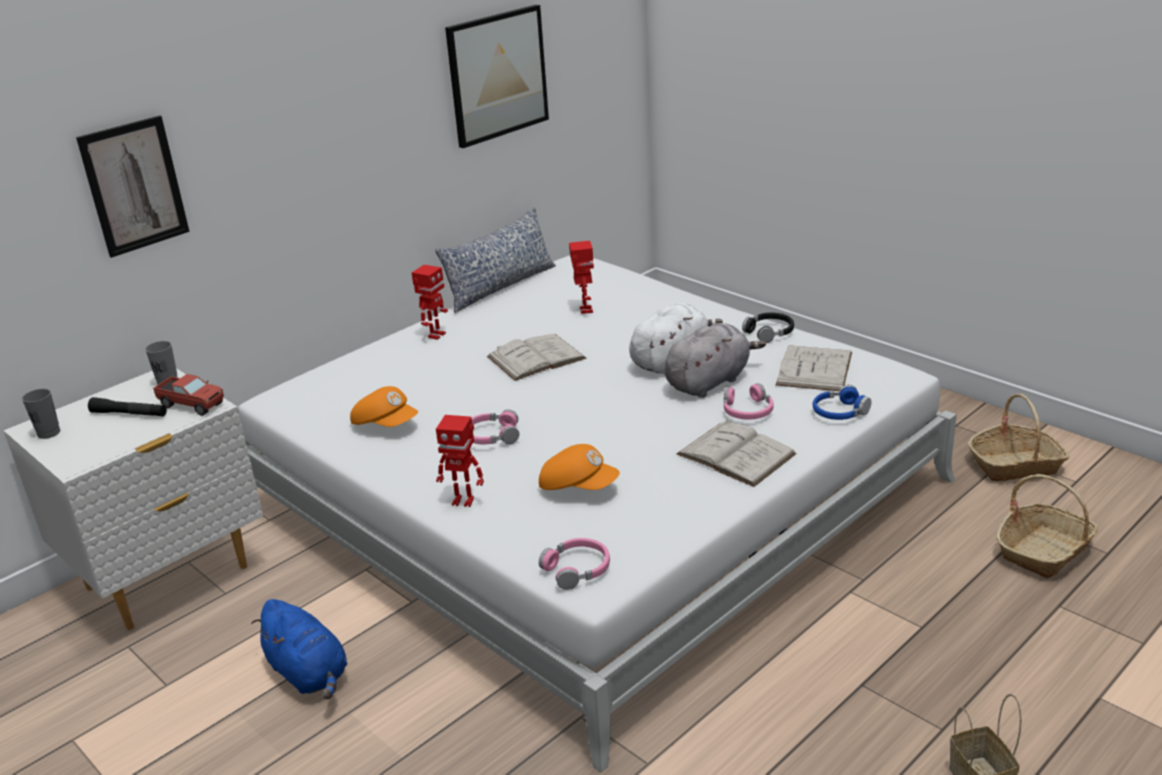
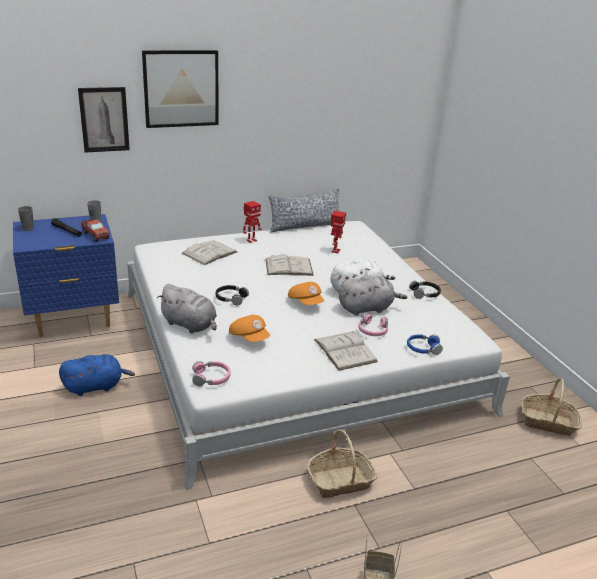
camera: 20 degrees right, 0 degrees up
(168, 578) = (73, 319): white nightstand -> blue nightstand
(309, 674) = (96, 386): blue plush toy -> blue plush toy turned 90 degrees counterclockwise
(386, 424) = (189, 276): orange cap -> orange cap (306, 302)
(463, 501) = (190, 325): toy robot -> grey plush toy
(491, 436) = (231, 298): pink headphones -> black headphones
(497, 75) = (332, 109): picture -> picture (181, 88)
(814, 368) = (431, 321): white book -> white book (209, 253)
(1044, 551) = (524, 476): basket -> basket (340, 481)

